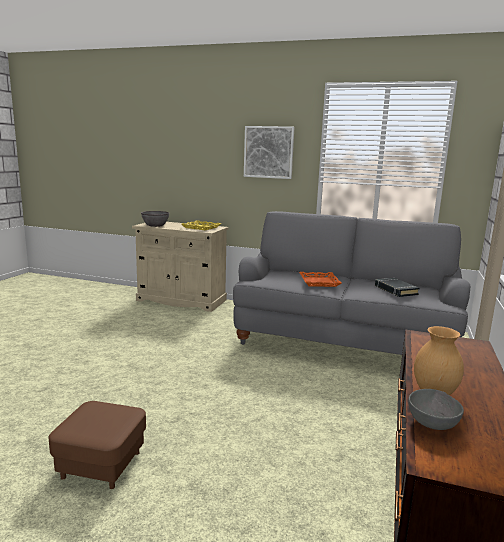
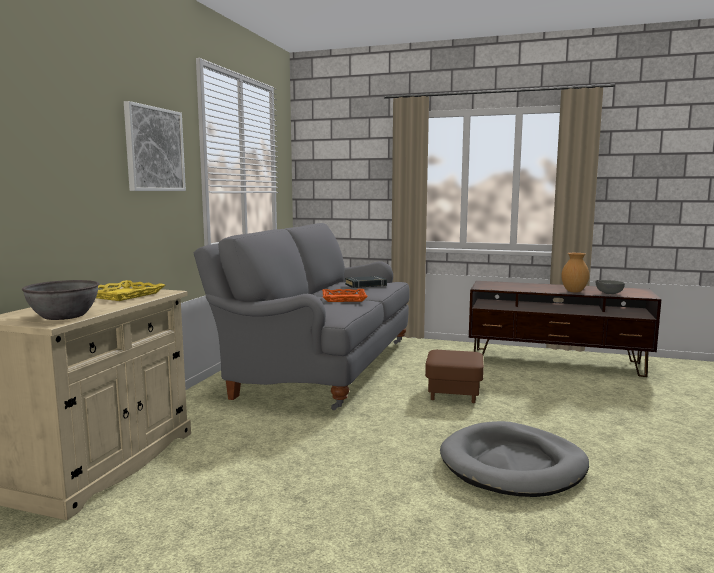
camera: 90 degrees left, 5 degrees down
(102, 465) = (639, 462): brown ottoman -> brown ottoman (453, 393)
(130, 399) = (513, 465): none -> grey dog bed

